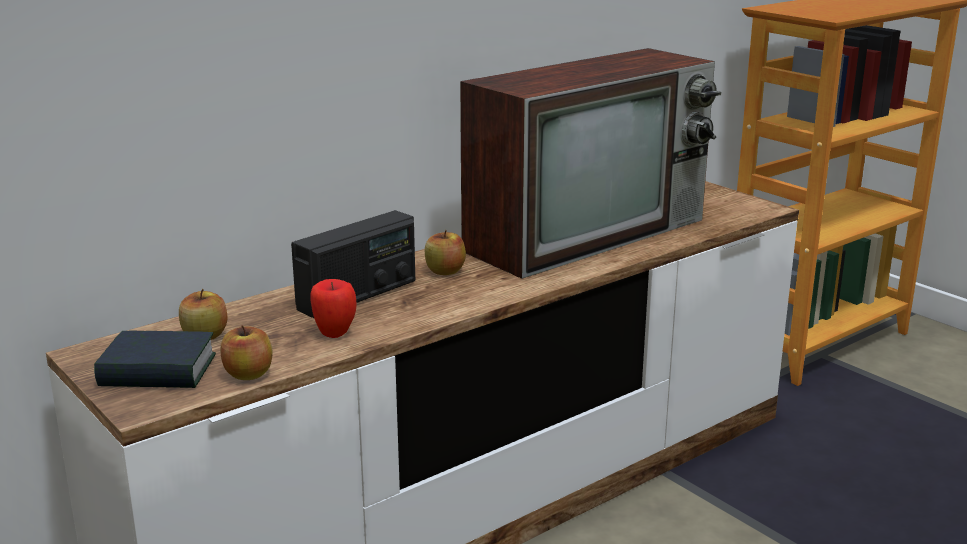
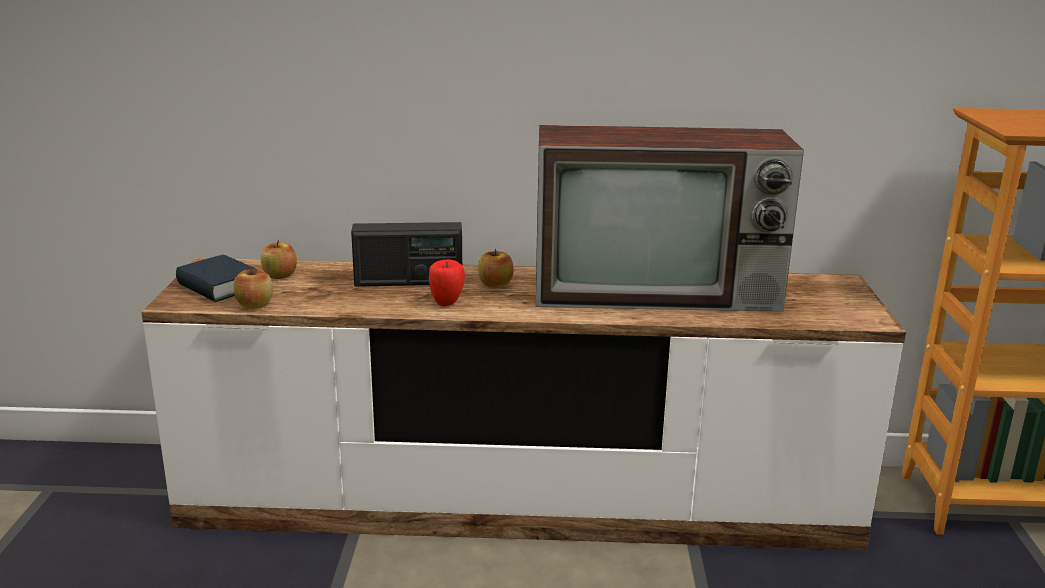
camera: 40 degrees right, 0 degrees up
(335, 333) = (346, 299): apple -> apple (447, 303)

